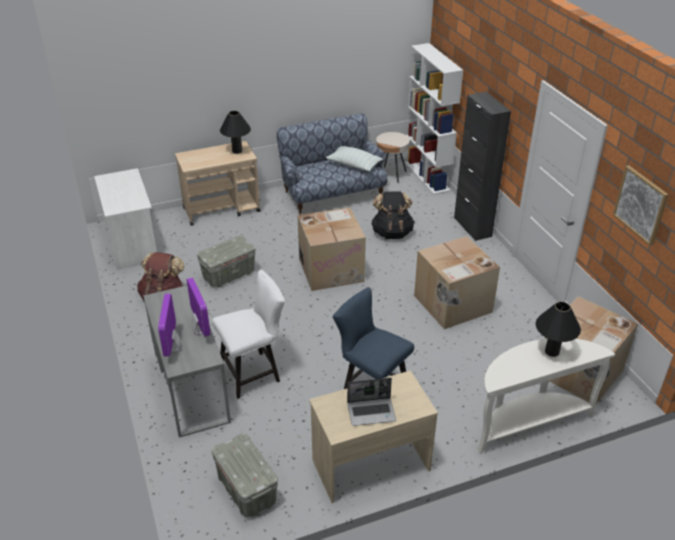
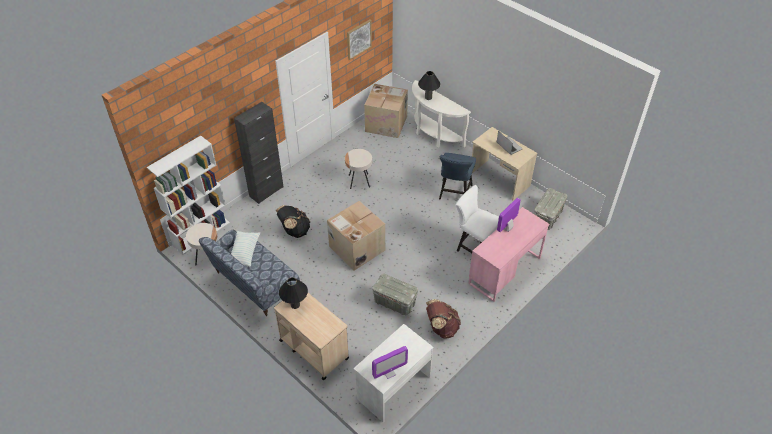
camera: 115 degrees left, 10 degrees up
(173, 347) = (528, 232): monitor -> monitor (389, 372)
(191, 386) = (504, 270): grey desk -> pink desk
(452, 304) = (359, 181): cardboard box -> beige side table

